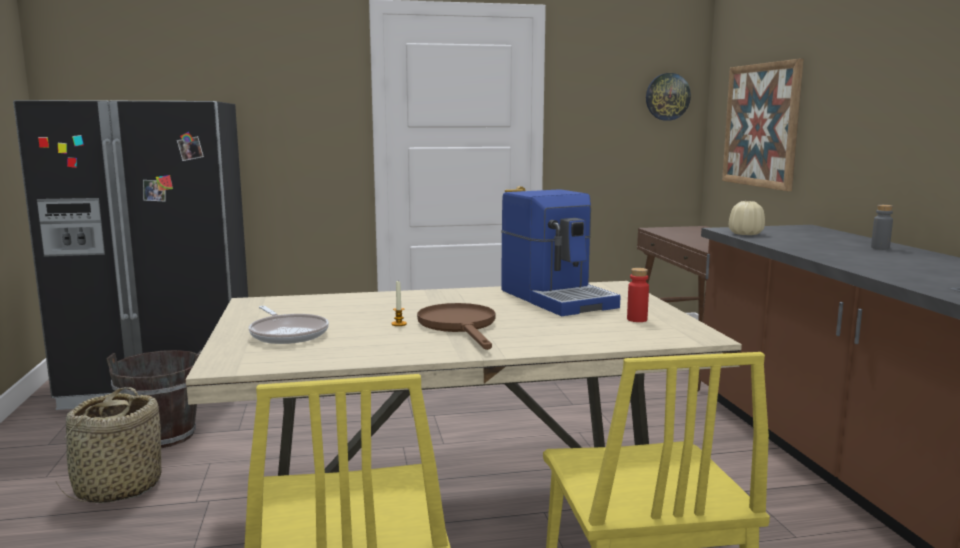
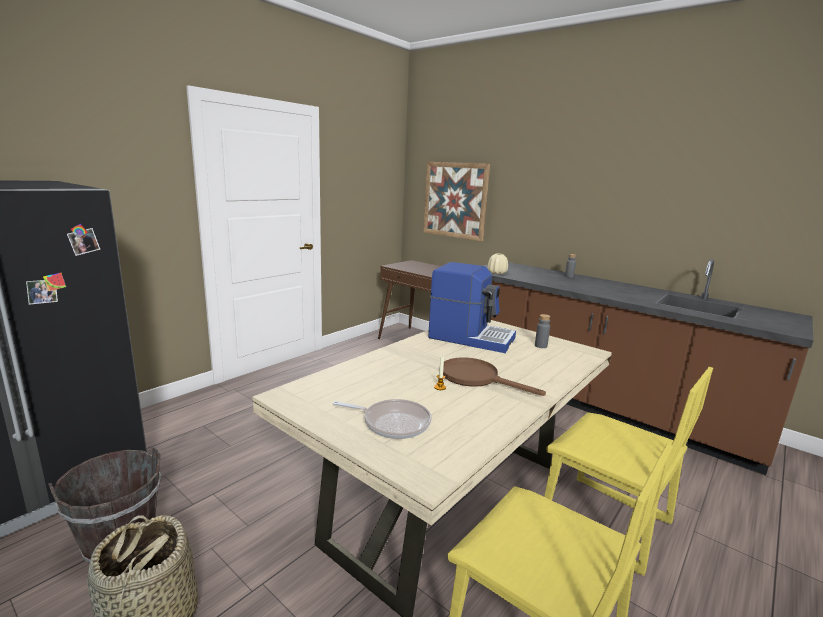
camera: 40 degrees left, 5 degrees up
(637, 319) = (541, 346): red bottle -> grey bottle
(667, 97) = (385, 177): wall clock -> none

